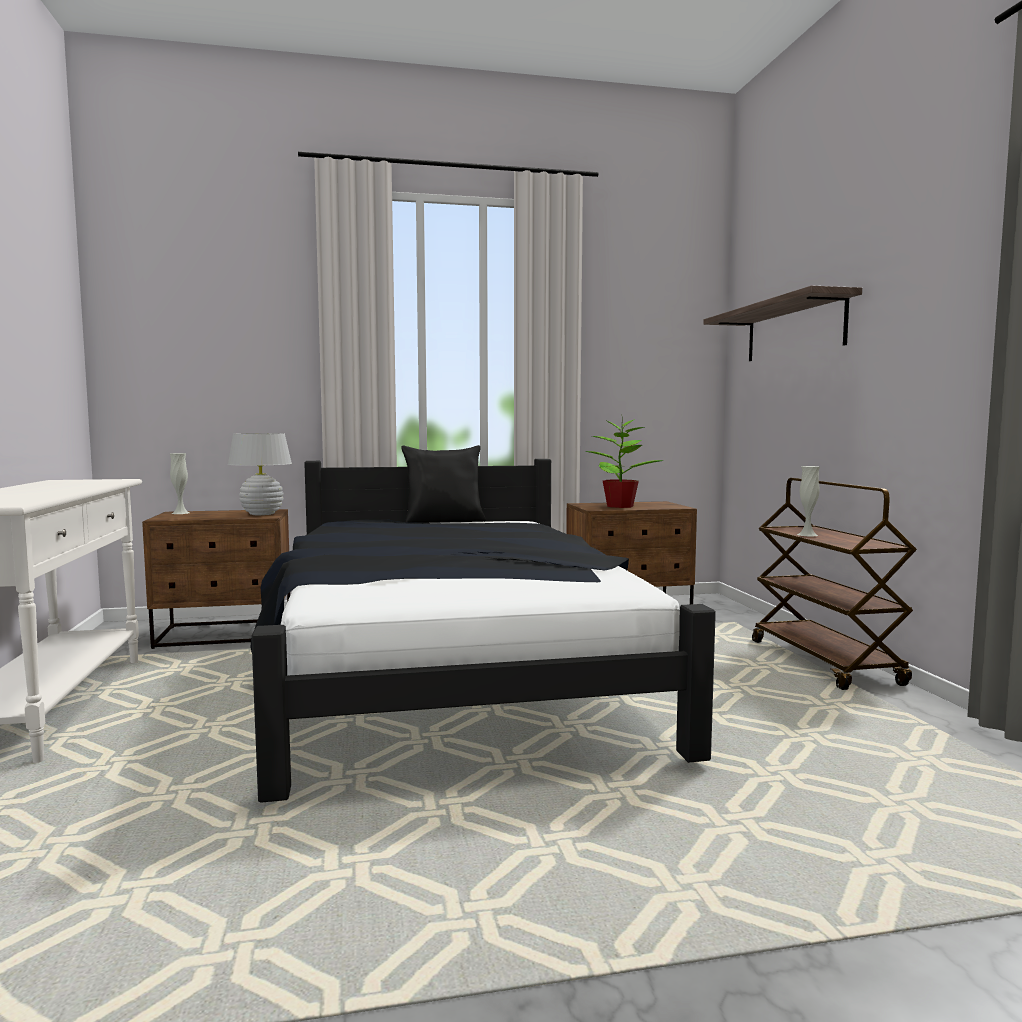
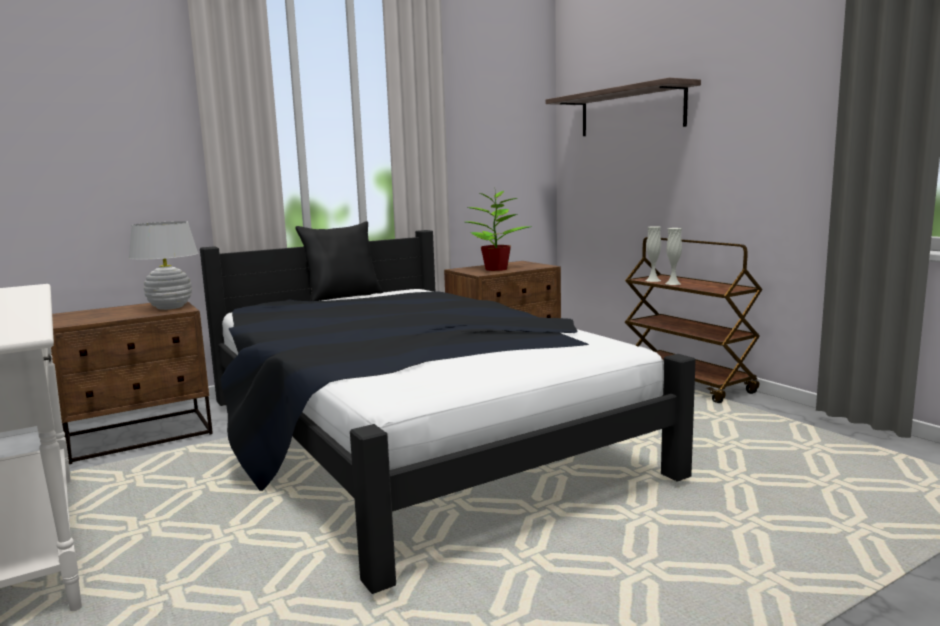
camera: 20 degrees left, 5 degrees up
(180, 513) = (71, 314): white vase -> white vase (653, 280)

